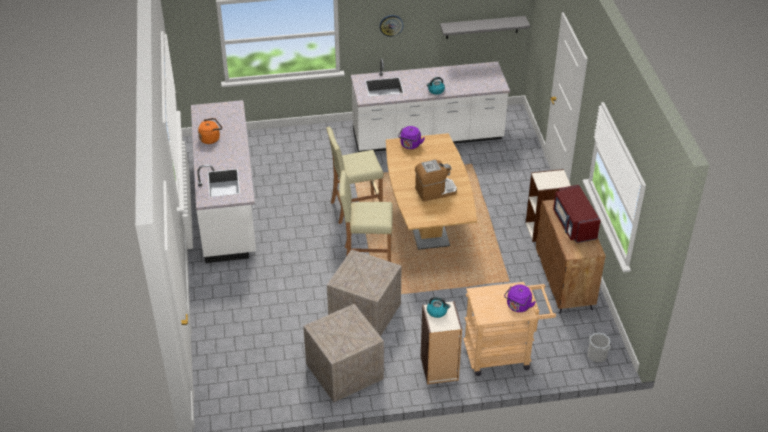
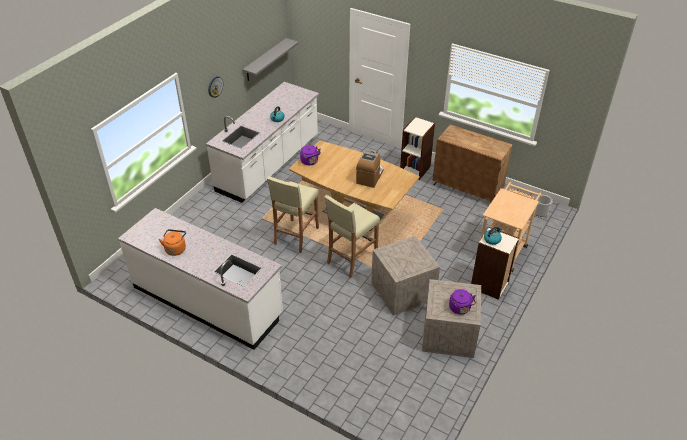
camera: 50 degrees left, 0 degrees up
(518, 307) = (522, 203): purple kettle -> purple kettle (460, 309)
(573, 224) = (472, 140): red microwave -> none

